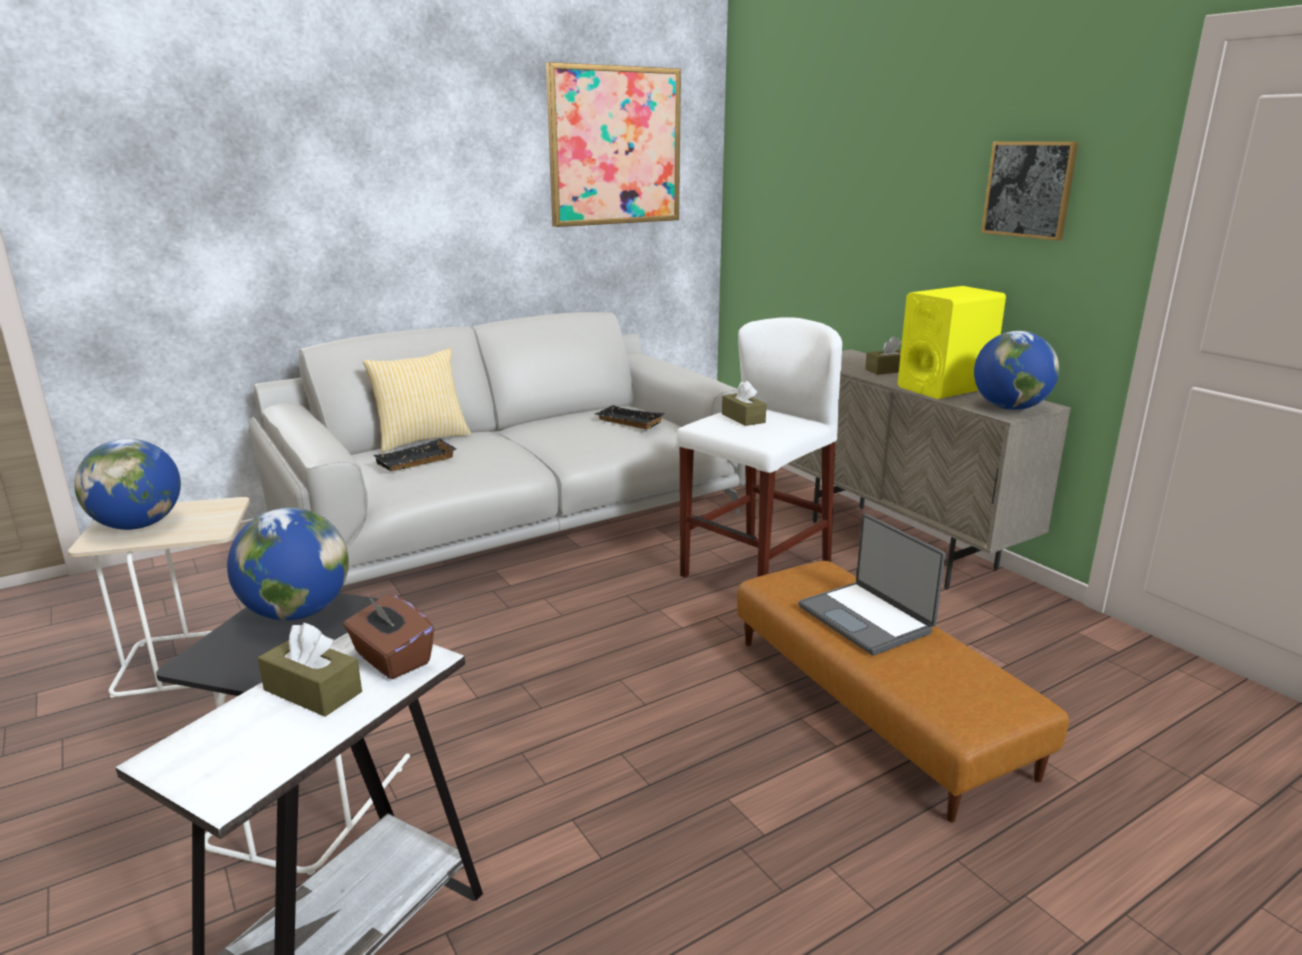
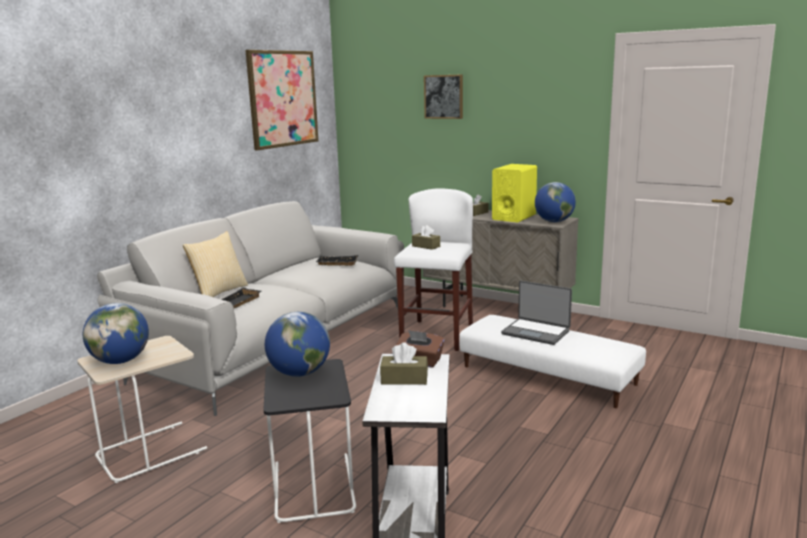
camera: 25 degrees left, 5 degrees down
(877, 703) = (548, 375): brown ottoman -> white ottoman
(1029, 189) = (540, 112): picture -> picture (443, 96)

